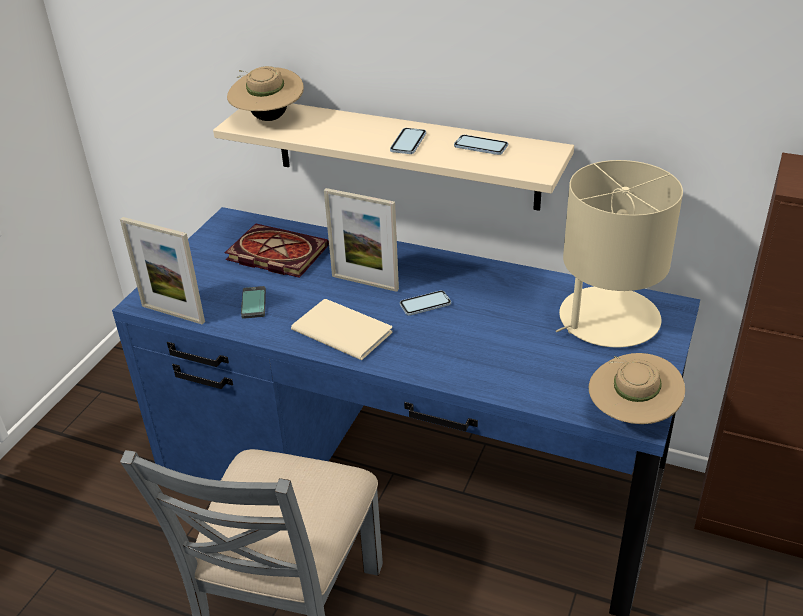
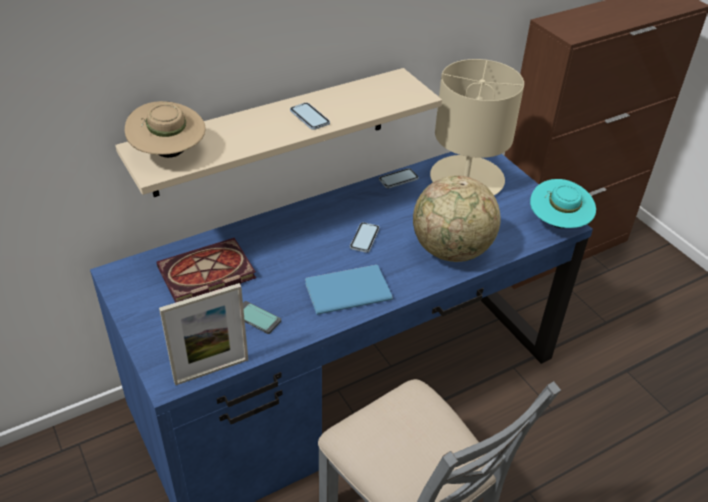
camera: 55 degrees left, 5 degrees up
(341, 329) = (345, 290): beige book -> blue book
(365, 282) = (304, 250): picture frame -> none
(478, 362) = (451, 251): none -> globe
(480, 146) = (358, 96): phone -> phone (398, 179)
(631, 414) = (557, 223): beige hat -> turquoise hat

